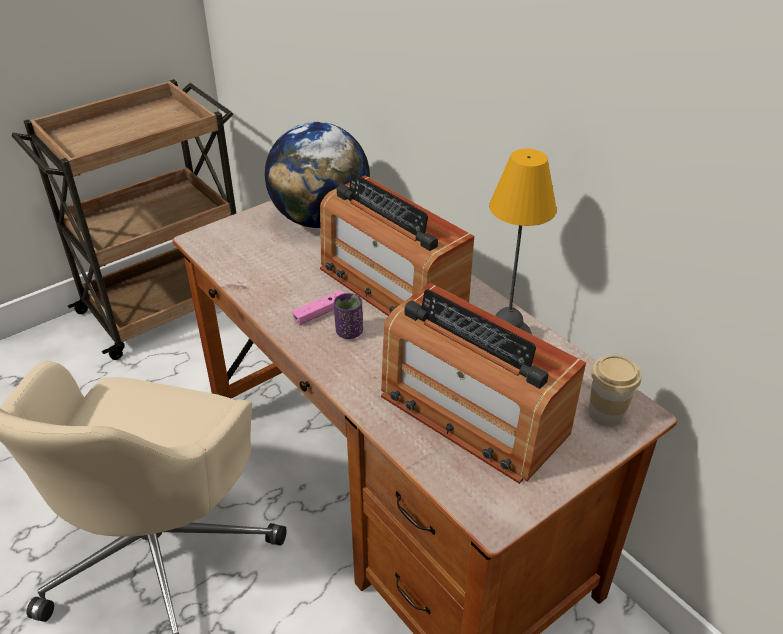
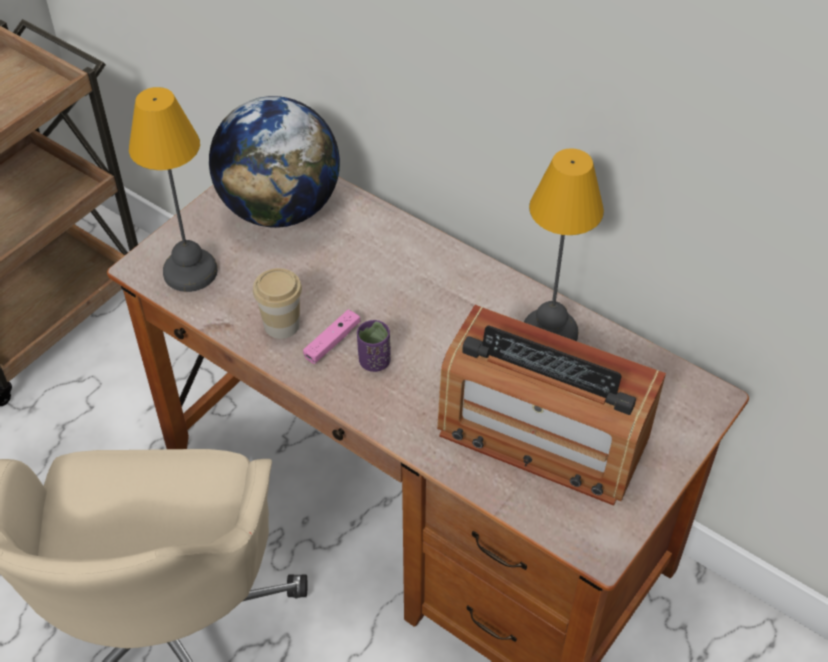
camera: 15 degrees left, 10 degrees up
(233, 247) = (189, 270): none -> table lamp
(391, 285) = (399, 288): radio -> none
(606, 413) = (677, 404): cup -> cup (281, 325)

